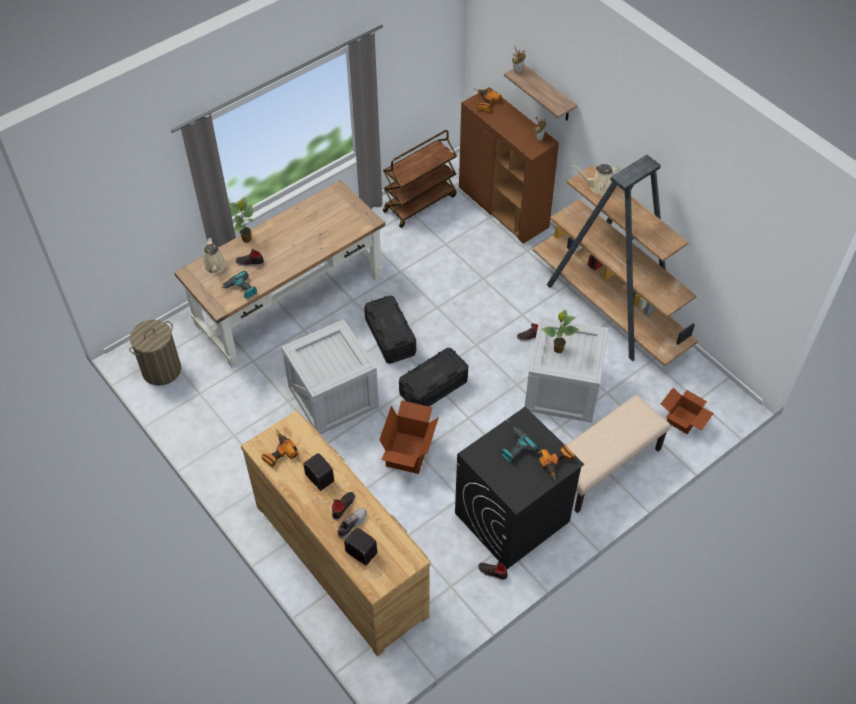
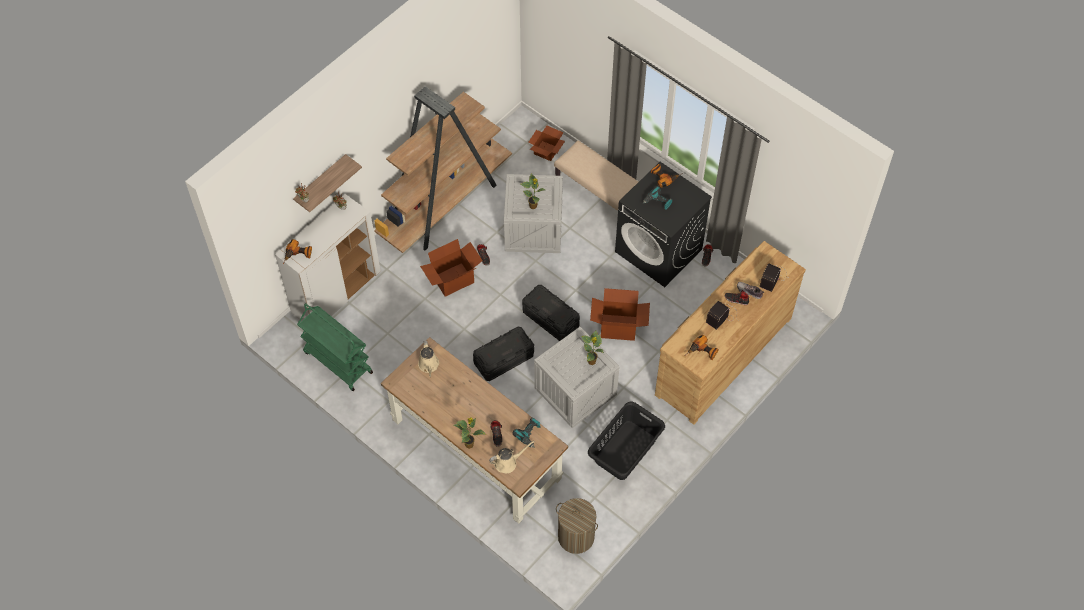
camera: 100 degrees left, 5 degrees up
(246, 431) = (624, 450): none -> black laundry basket
(327, 373) = (592, 362): none -> potted plant
(420, 203) = (337, 362): brown cart -> green cart
(502, 305) = (453, 280): none -> cardboard box
(504, 208) = (336, 292): brown cabinet -> white cabinet
(599, 187) = (412, 151): beige watering can -> beige watering can (429, 365)

